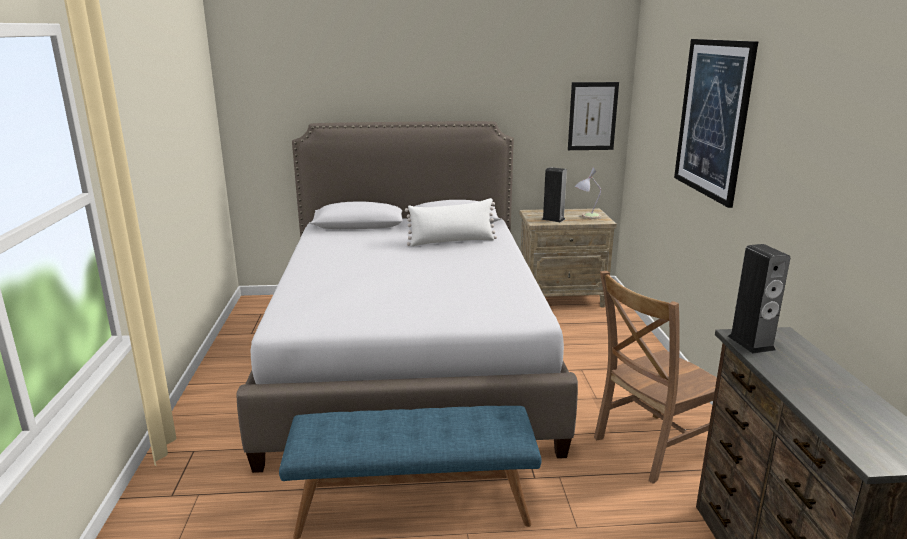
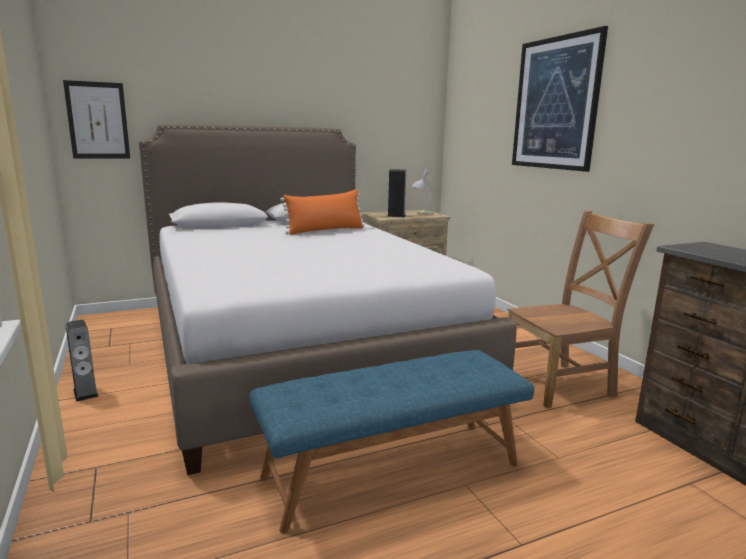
camera: 20 degrees left, 5 degrees down
(452, 241) = (325, 230): white pillow -> orange pillow
(592, 116) = (416, 128): picture -> picture (98, 120)
(650, 447) = (561, 384): brown chair -> brown chair turned 150 degrees counterclockwise
(751, 343) = (697, 250): speaker -> speaker (85, 393)

